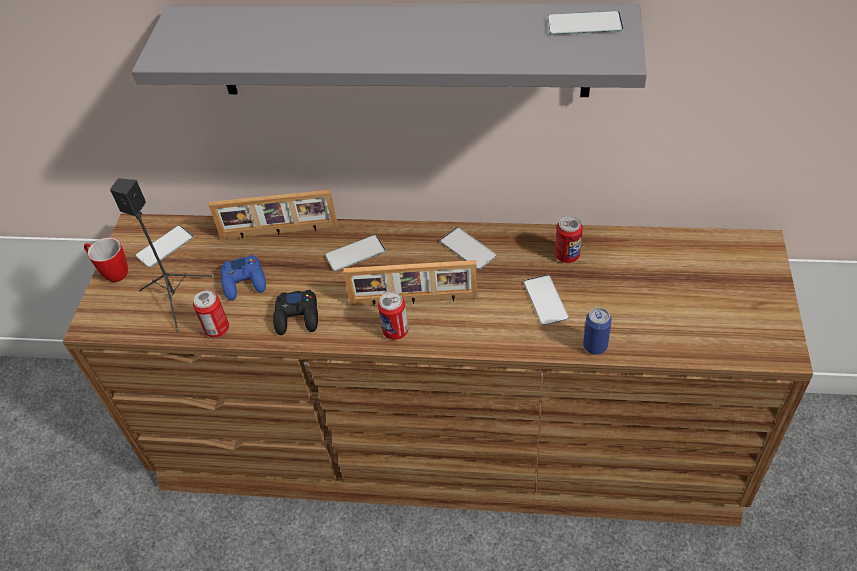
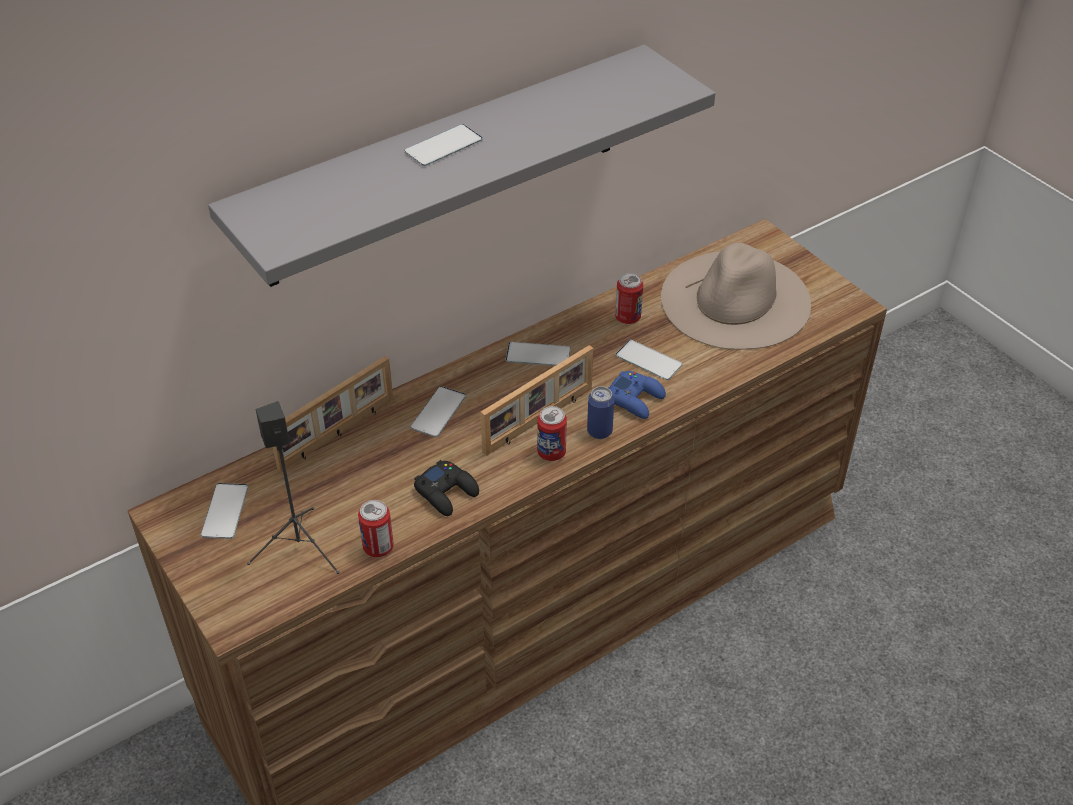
camera: 45 degrees left, 5 degrees down
(112, 272) = (192, 566): mug -> none
(244, 282) = (355, 494): blue game controller -> blue game controller (635, 399)
(584, 24) = (624, 74): phone -> phone (443, 146)
(595, 346) = (723, 373): can -> can (599, 431)
(674, 288) = (736, 300): none -> beige hat

